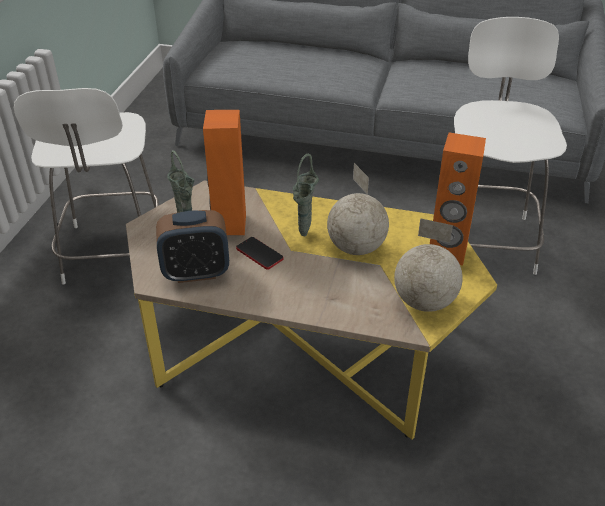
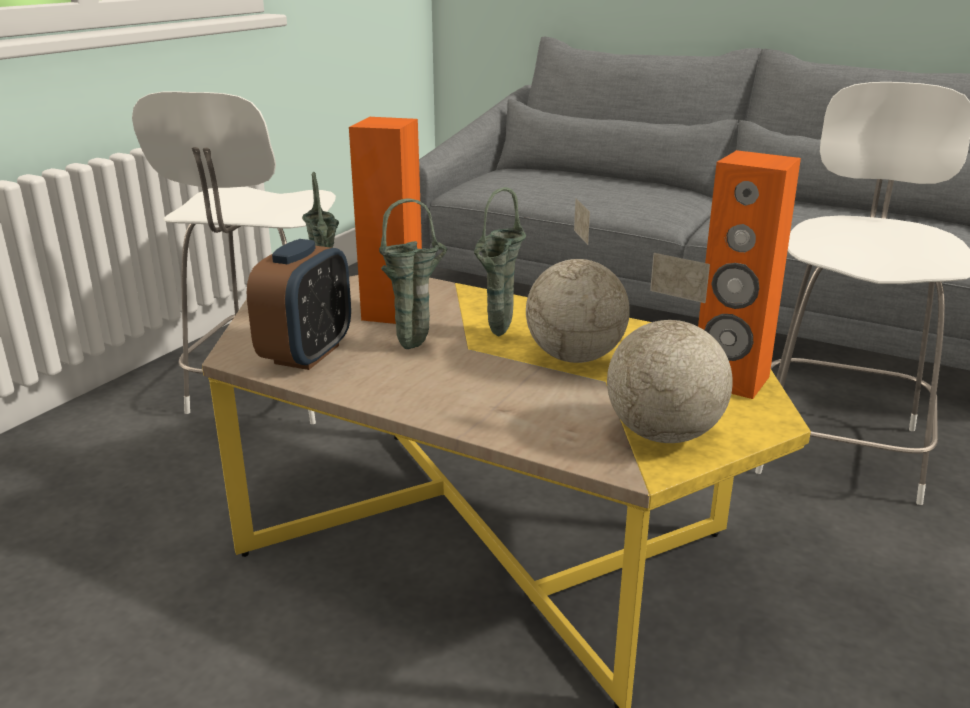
camera: 15 degrees right, 15 degrees down
(196, 272) = (307, 354): alarm clock -> alarm clock turned 75 degrees counterclockwise
(259, 254) = (416, 346): phone -> green vase

